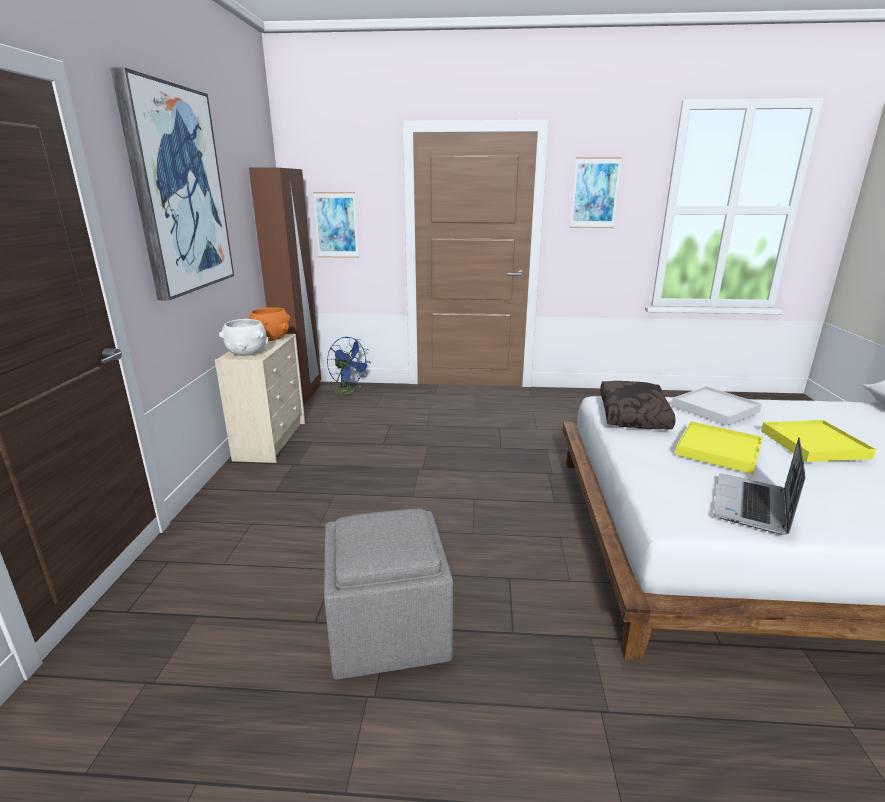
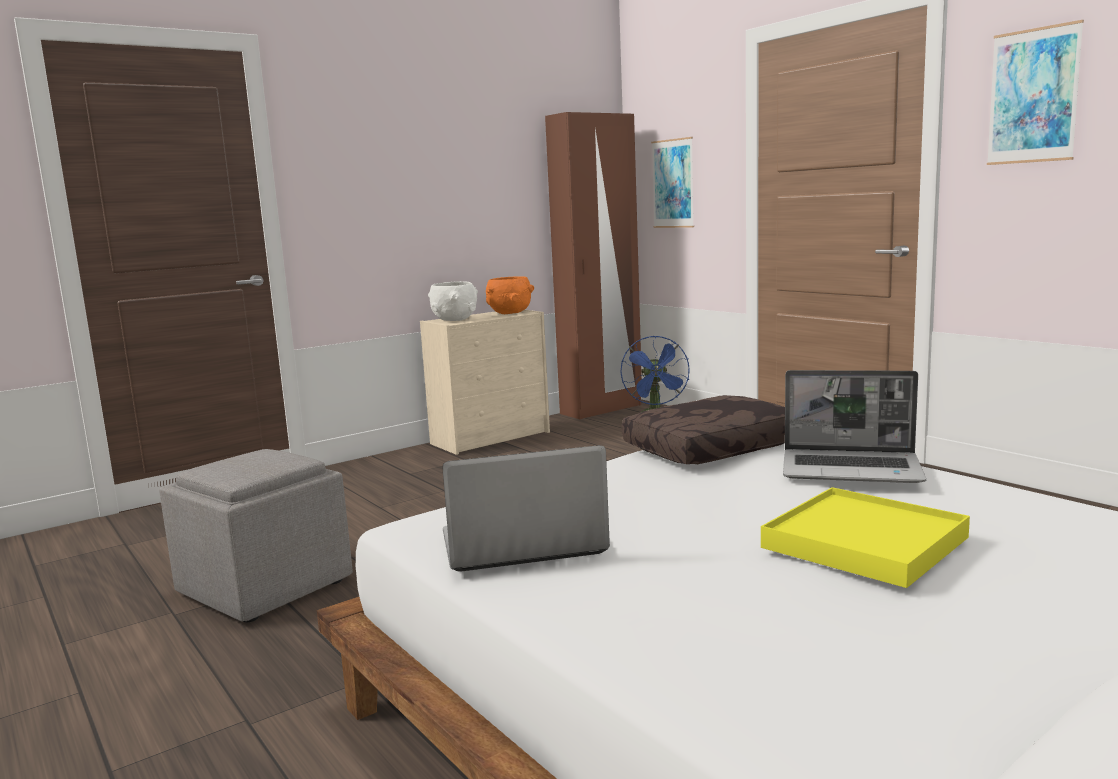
camera: 50 degrees right, 10 degrees down
(178, 191) = (398, 140): picture -> none
(715, 408) = (852, 469): white tray -> laptop
(718, 450) = (685, 501): yellow tray -> none

